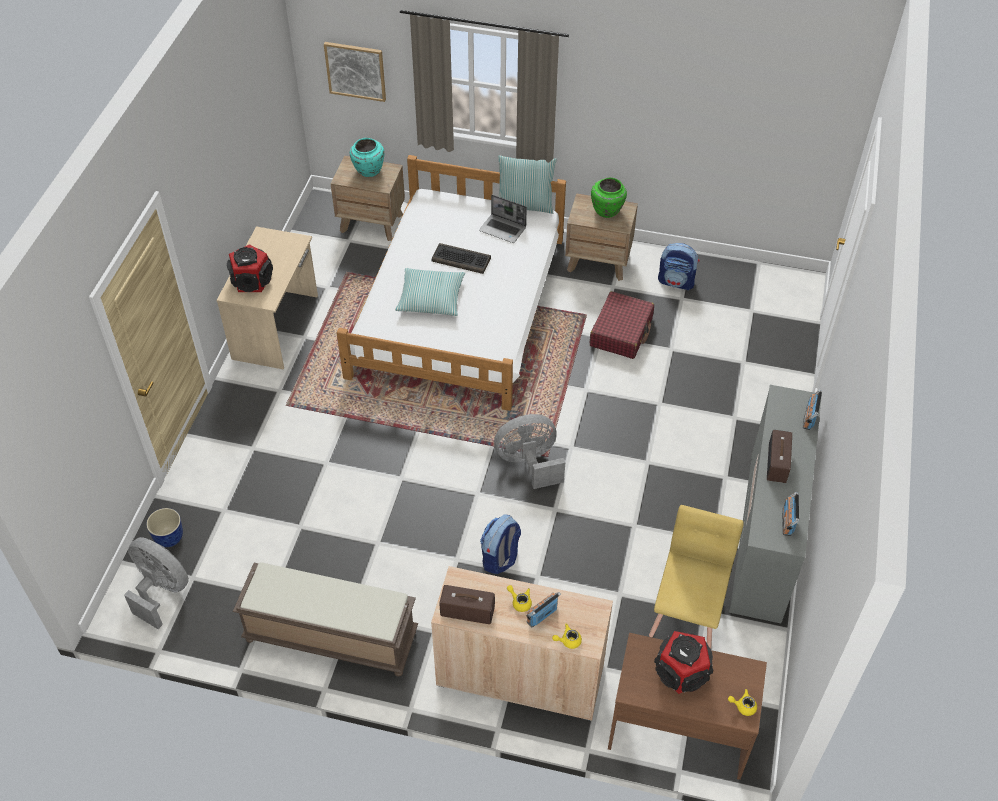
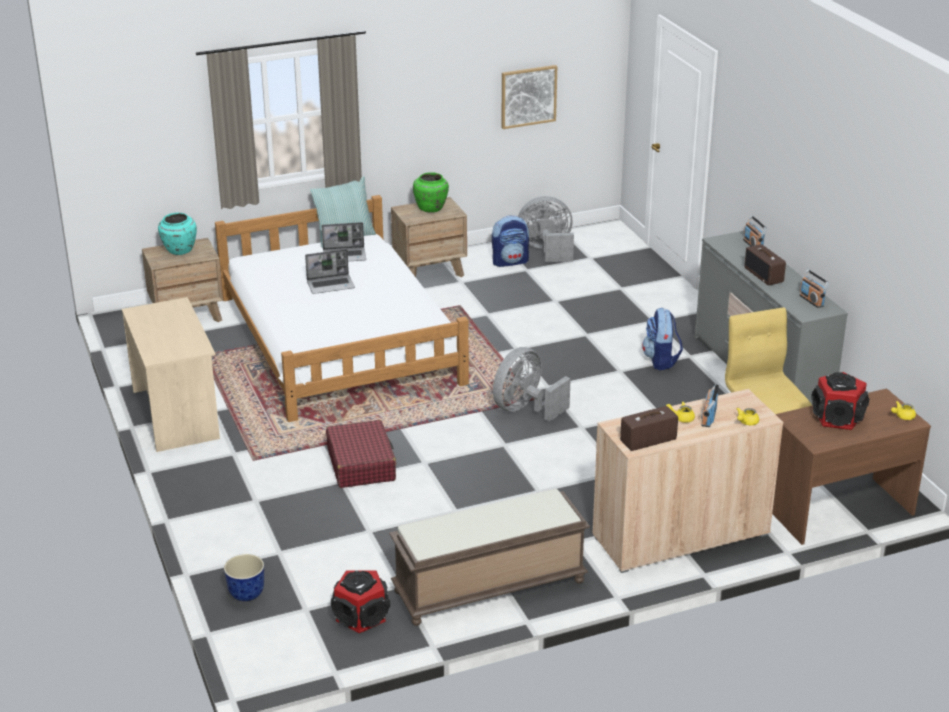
camera: 35 degrees left, 20 degrees down
(161, 591) = (284, 632): grey fan -> grey fan (547, 250)
(252, 281) = (166, 342): speaker -> speaker (362, 617)
(355, 71) = (143, 144): picture -> picture (528, 96)
(430, 298) = (333, 317): pillow -> none
(462, 259) = (331, 285): keyboard -> laptop
(500, 558) = (574, 474): backpack -> backpack (661, 360)
(621, 332) = (502, 305): red suitcase -> red suitcase (361, 464)

